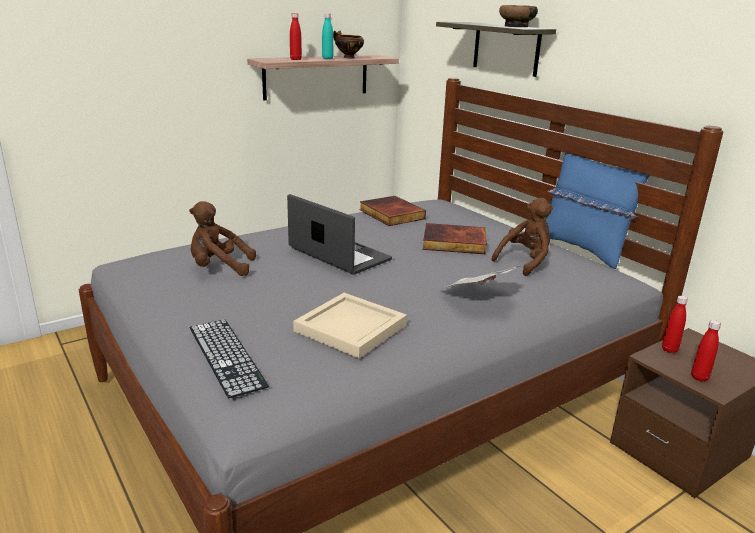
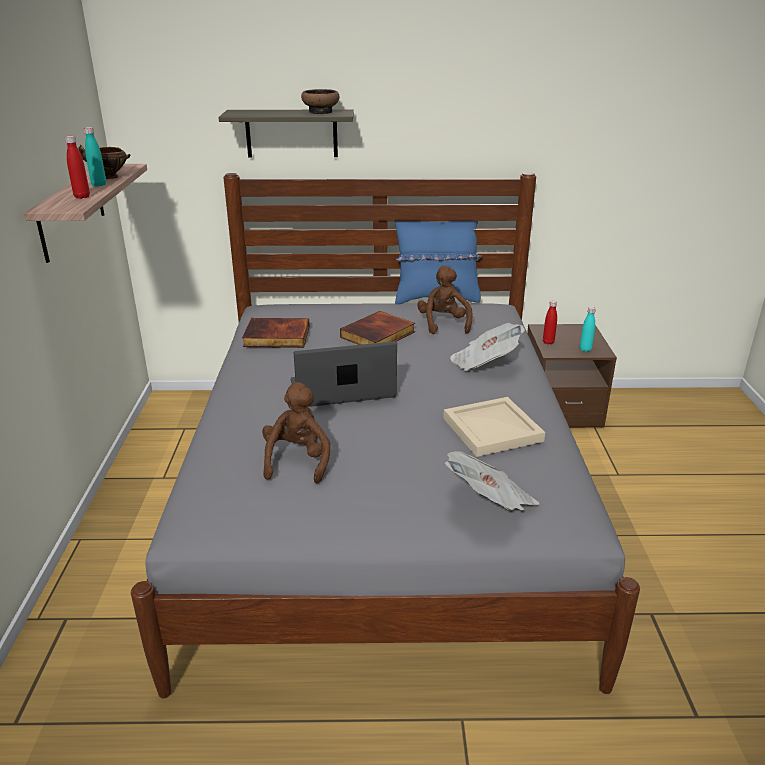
camera: 55 degrees left, 5 degrees up
(219, 268) = (297, 461): brown plush toy -> brown plush toy turned 150 degrees clockwise
(226, 355) = (490, 502): keyboard -> newspaper
(699, 377) = (585, 349): red bottle -> turquoise bottle

